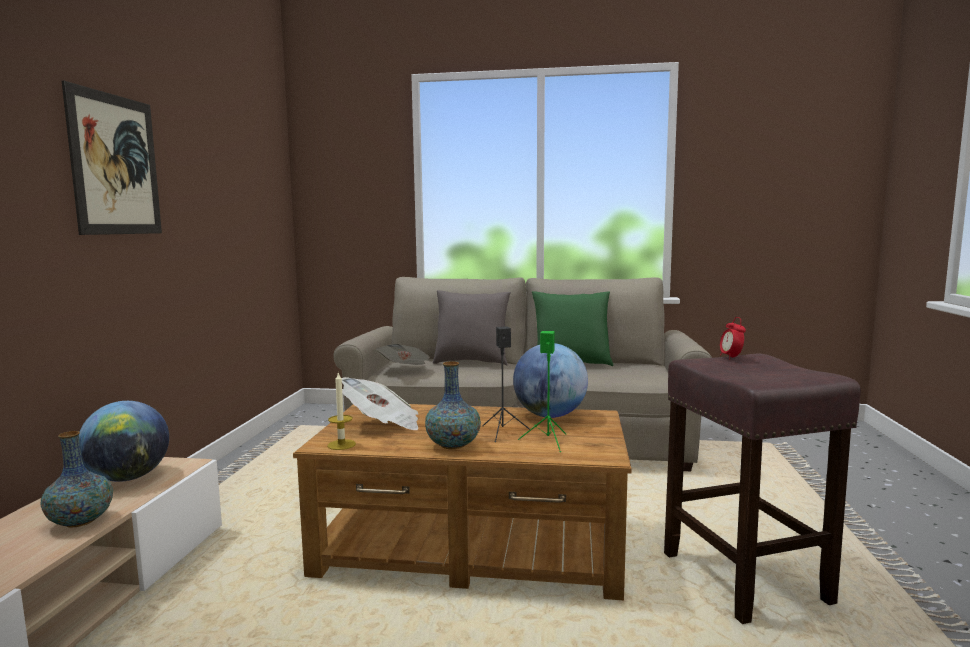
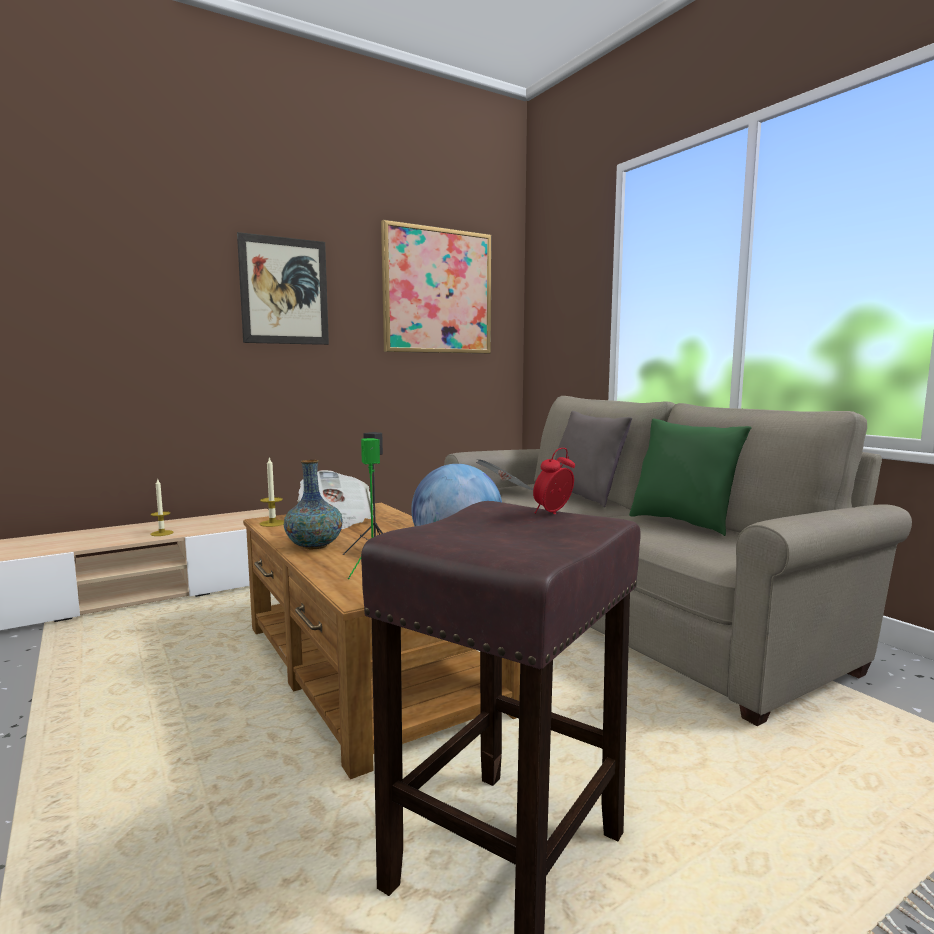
camera: 50 degrees right, 0 degrees up
(80, 521) = (162, 533): vase -> candle
(128, 478) = (232, 520): globe -> none
(238, 170) = (438, 291): none -> picture

